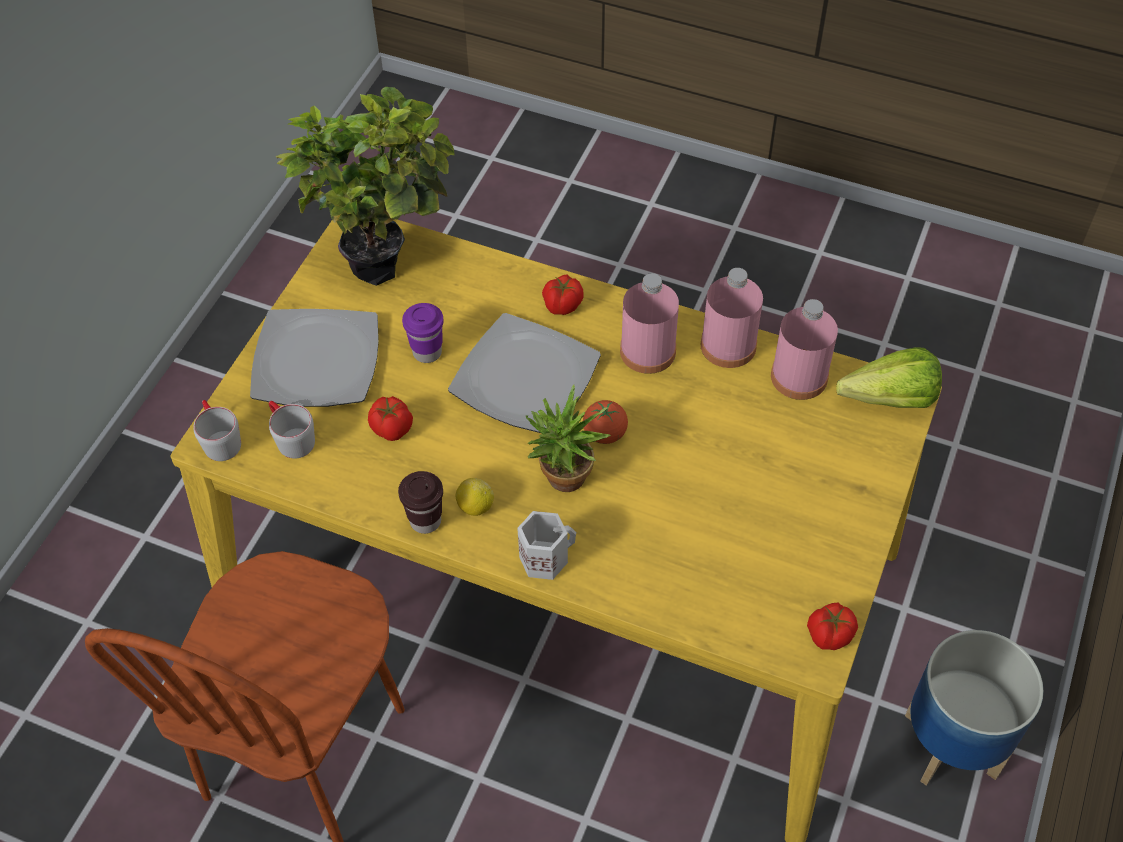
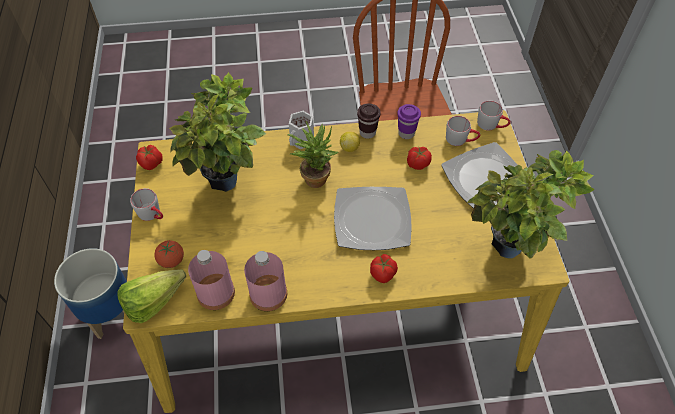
camera: 150 degrees right, 0 degrees up
(427, 352) = (435, 210): purple cup -> purple cup (406, 133)
(605, 434) = (309, 209): tomato -> tomato (171, 260)
(647, 351) = (314, 267): pink bottle -> none
(711, 528) = (229, 186): none -> potted plant
(854, 534) = (153, 214): none -> grey mug

